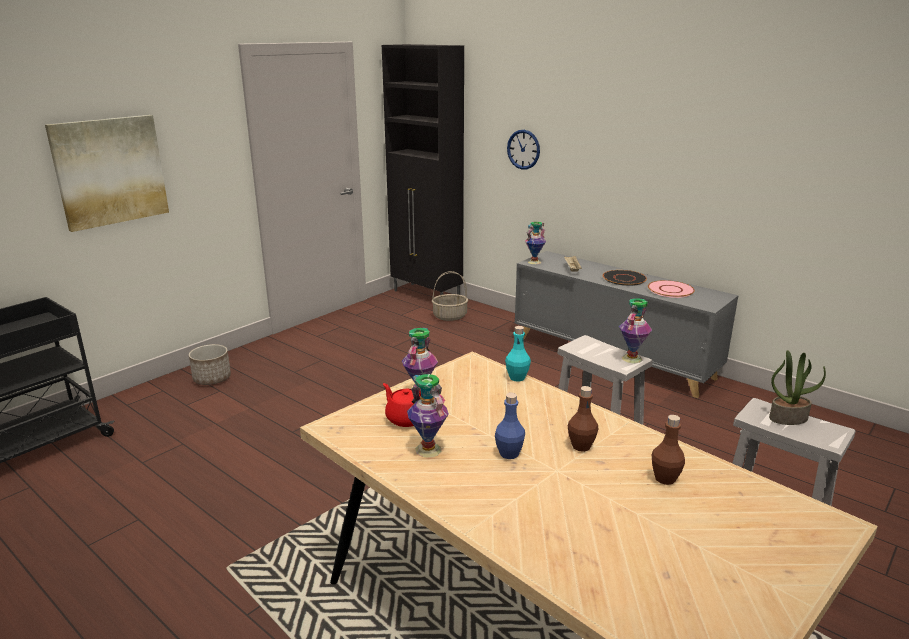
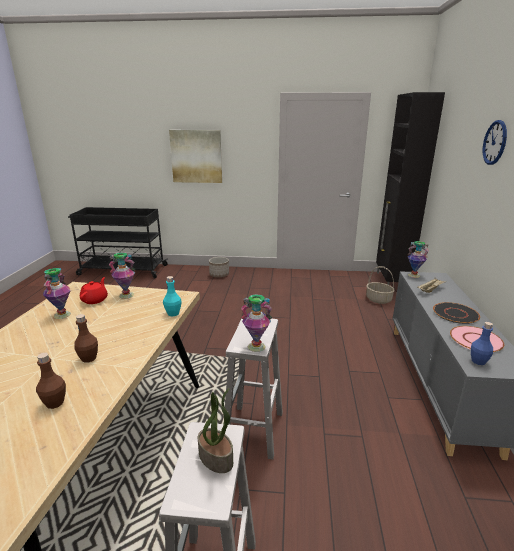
camera: 55 degrees right, 0 degrees up
(509, 454) = (67, 337): blue bottle -> blue bottle (478, 361)
(523, 149) = (454, 182): wall clock -> wall clock (495, 142)

